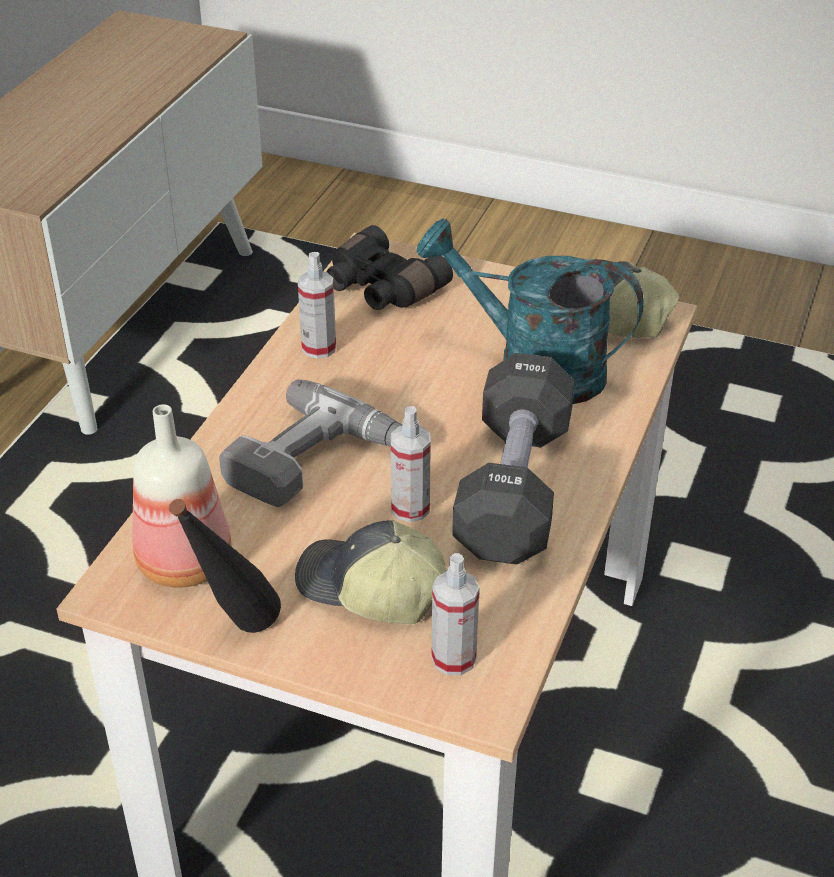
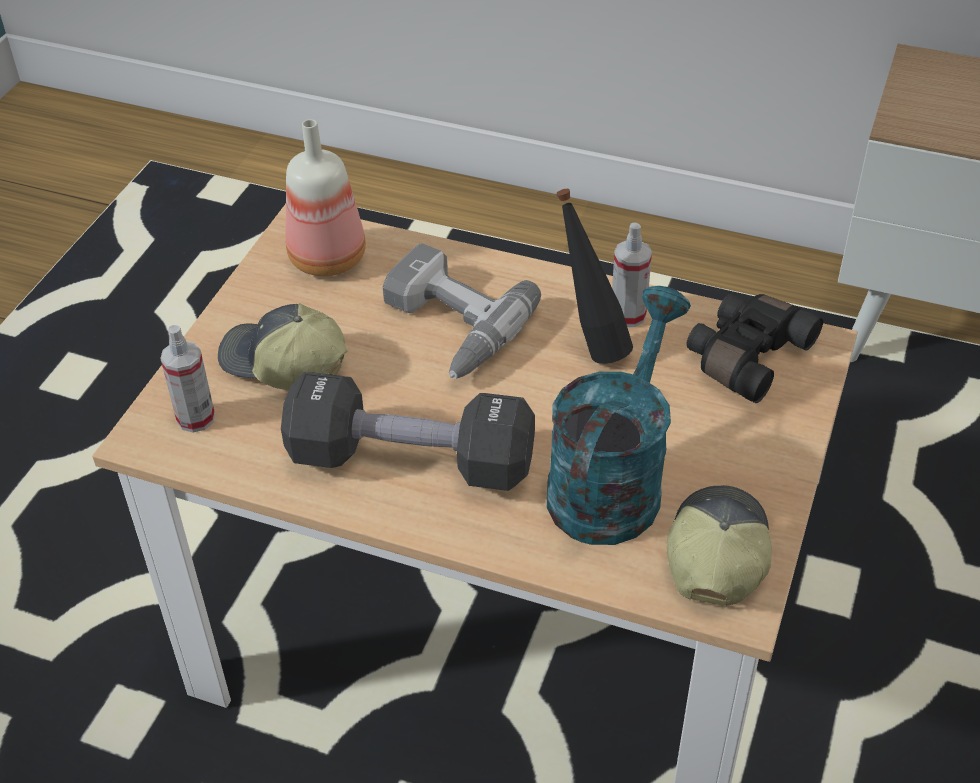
camera: 90 degrees right, 5 degrees up
(235, 633) = (245, 292): black bottle -> black bottle (590, 346)
(369, 589) = (283, 365): cap -> cap turned 90 degrees counterclockwise
(410, 508) = (385, 387): spray bottle -> none

